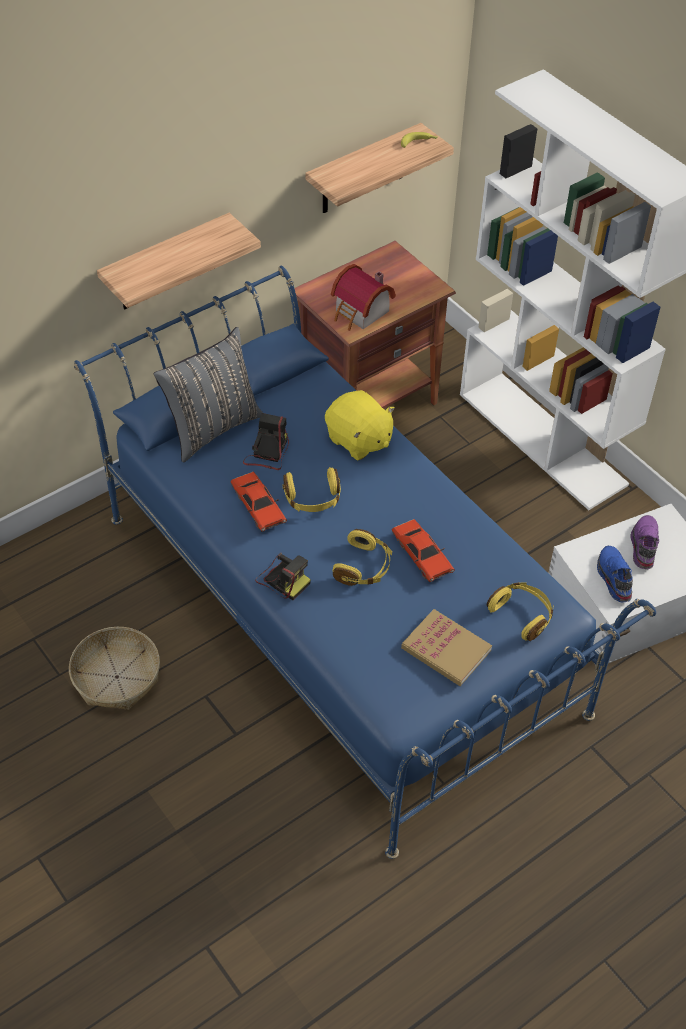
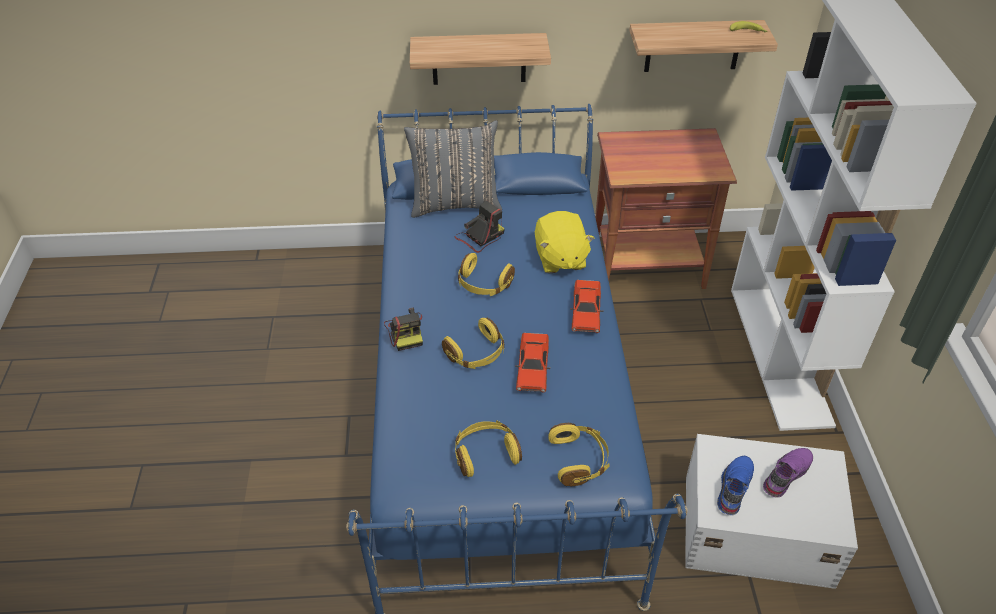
camera: 35 degrees right, 5 degrees down
(116, 676) = (302, 369): basket -> none
(258, 507) = (436, 271): red toy car -> red toy car (586, 312)
(361, 313) = (640, 168): toy house -> none
(446, 649) = (485, 453): book -> yellow headphones

